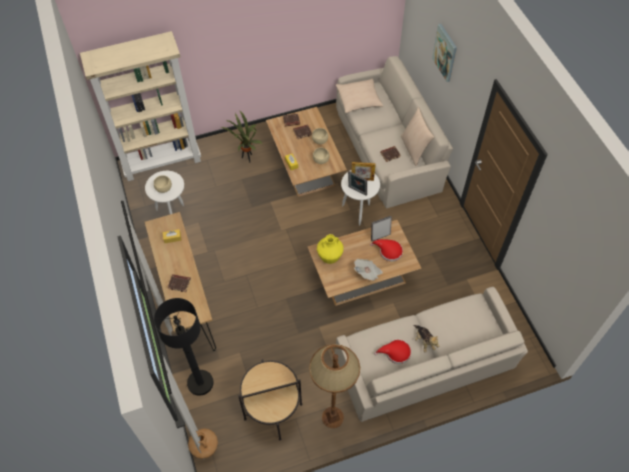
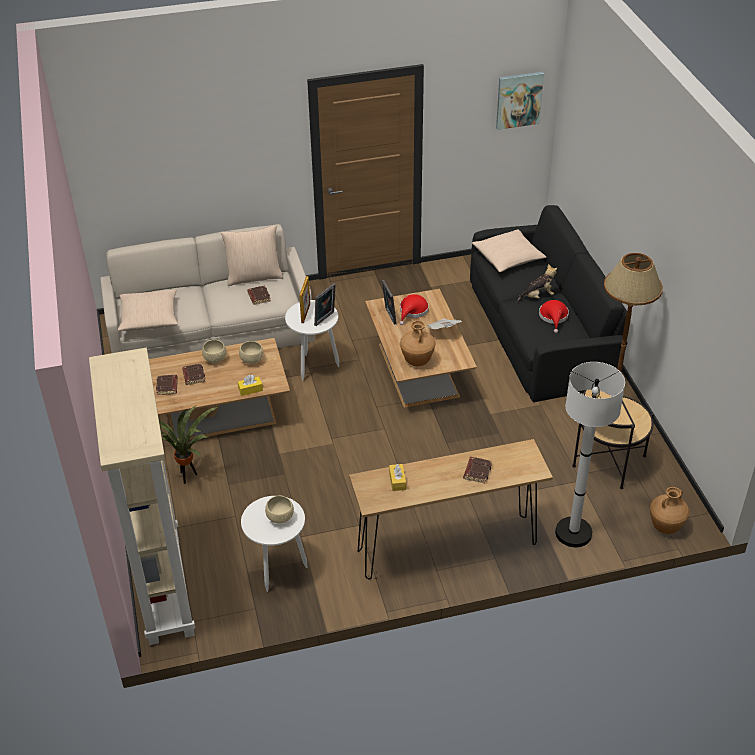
camera: 85 degrees left, 15 degrees down
(200, 383) = (573, 533): black floor lamp -> white floor lamp
(329, 257) = (417, 361): yellow vase -> brown vase
(425, 364) = (541, 330): beige sofa -> black sofa
(445, 52) = (199, 148): picture -> picture (519, 100)
(473, 318) = (508, 257): none -> beige pillow

